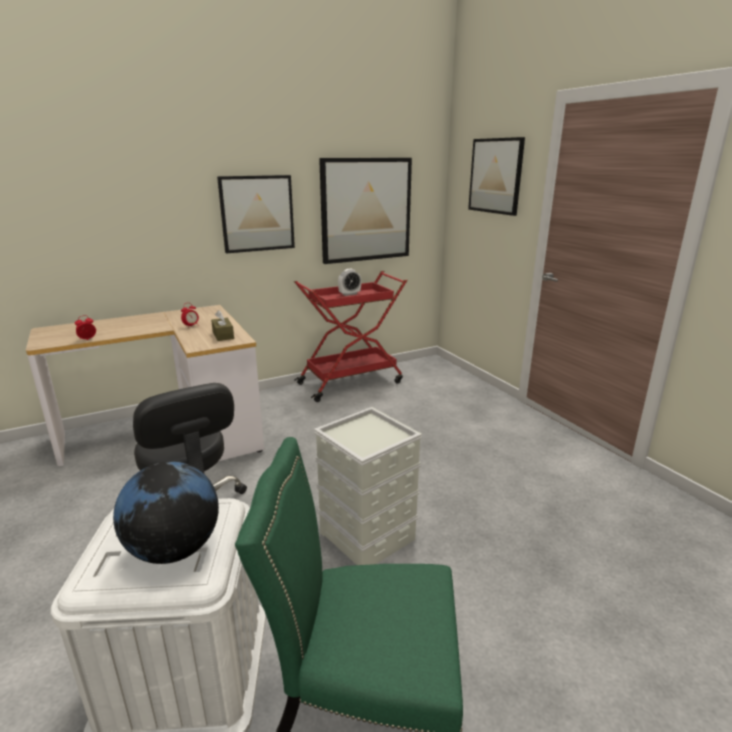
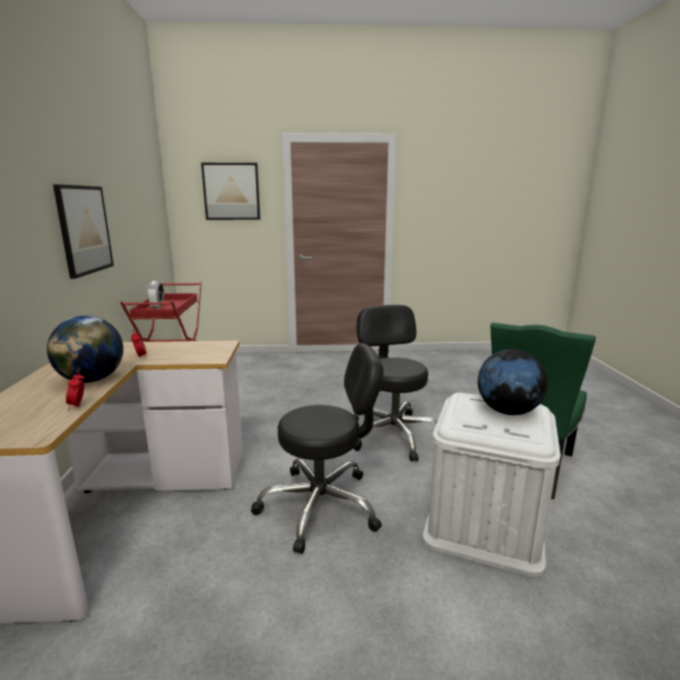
camera: 65 degrees left, 5 degrees down
(137, 329) = (92, 380): none -> globe
(223, 335) = (198, 348): brown tissue box -> none
(366, 210) = (139, 224): picture -> none
(368, 536) = (392, 432): grey storage box -> black office chair

